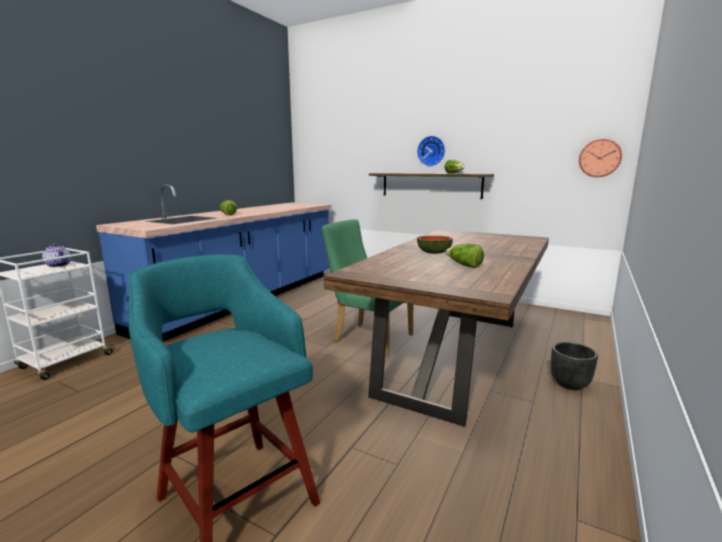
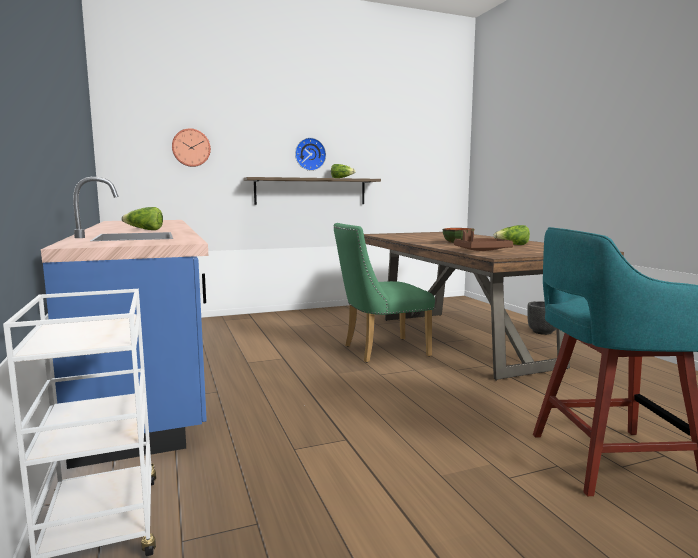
camera: 50 degrees left, 5 degrees down
(59, 265) = (85, 325): teapot -> none
(381, 265) = (482, 250): none -> brown tray
(599, 158) = (448, 167): wall clock -> wall clock (191, 148)

